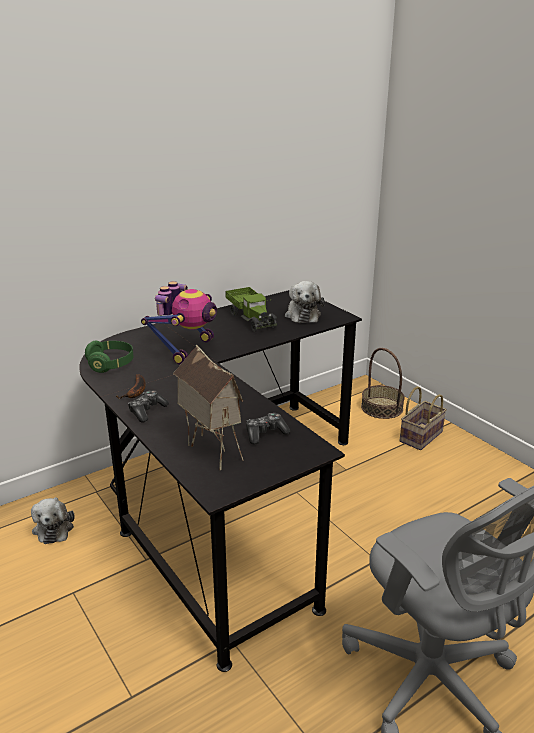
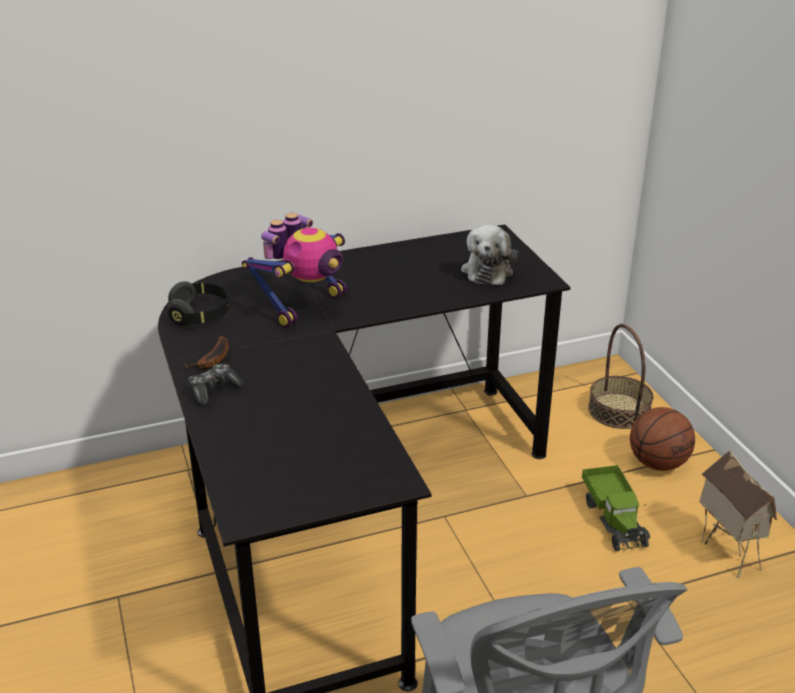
camera: 15 degrees right, 5 degrees up
(54, 527) = (122, 508): plush toy -> none
(111, 364) = (200, 315): green headphones -> black headphones
(210, 450) = (264, 459): toy house -> toy house (725, 552)
(251, 318) = (414, 267): toy truck -> toy truck (614, 519)
(265, 434) = (344, 447): game controller -> none
(420, 436) = (658, 463): basket -> basketball

